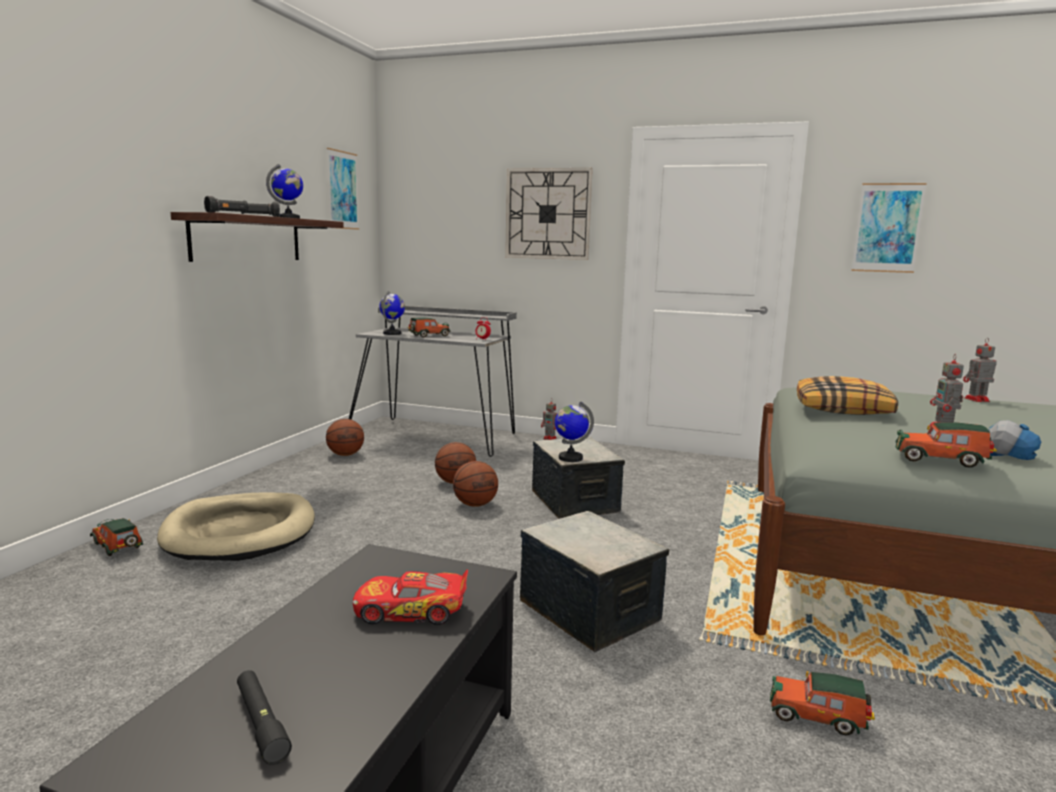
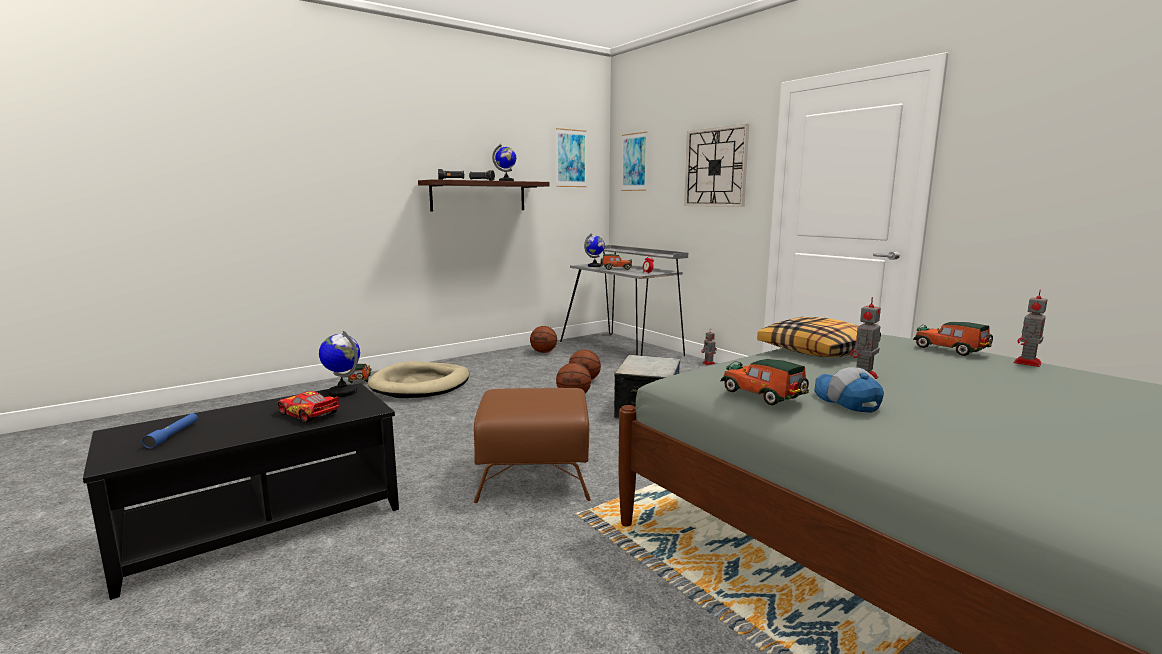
camera: 35 degrees right, 0 degrees up
(261, 723) = (173, 435): black flashlight -> blue flashlight
(570, 458) = (630, 369): globe -> globe (342, 392)
(590, 610) = (535, 475): storage box -> brown ottoman
(818, 716) = (571, 584): toy car -> toy car (951, 350)
(887, 228) = (1038, 162): picture -> picture (634, 162)
(975, 400) = (1027, 363): toy robot -> toy robot turned 75 degrees counterclockwise

